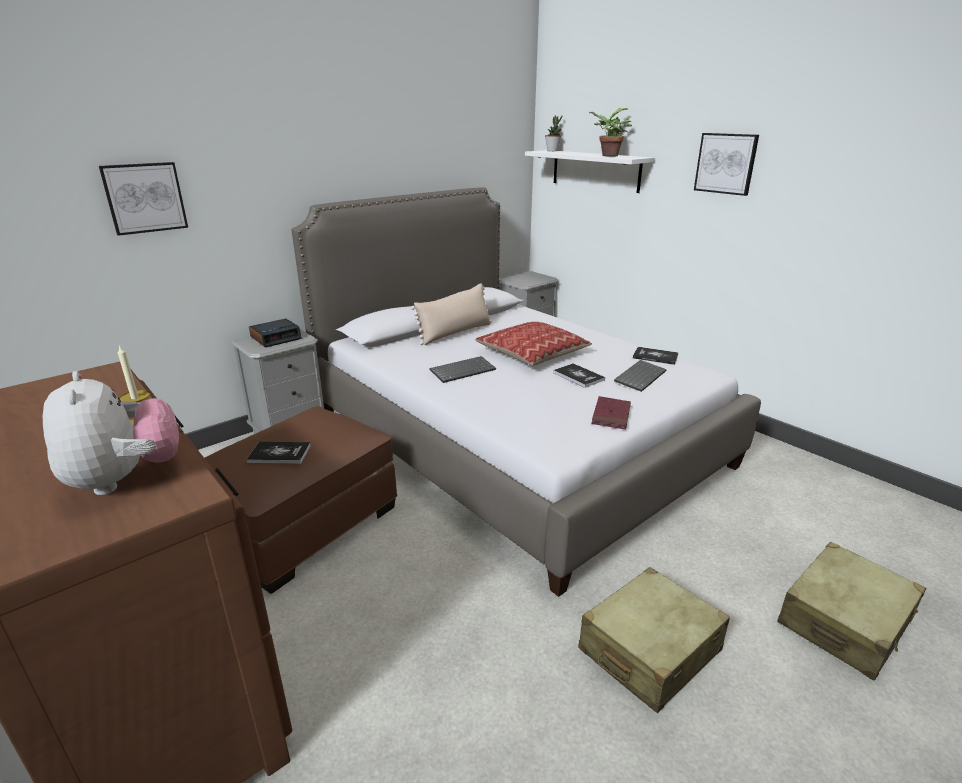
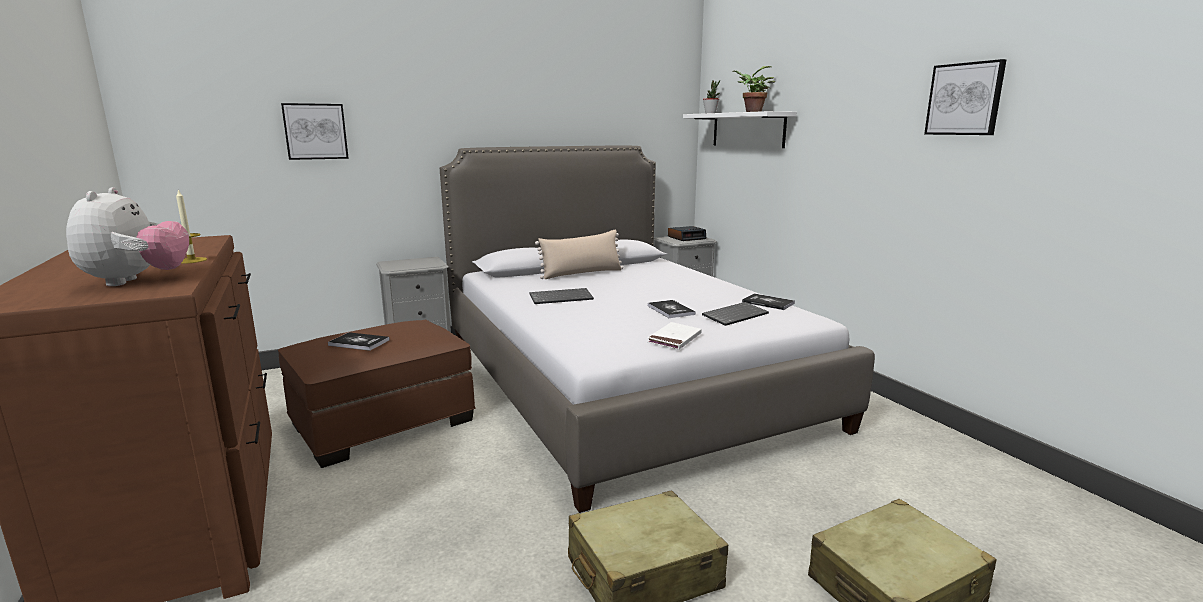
camera: 15 degrees right, 10 degrees down
(276, 338) = (414, 262): alarm clock -> alarm clock (686, 238)
(532, 353) = (641, 291): pillow -> none
(611, 415) = (674, 339): red book -> white book
(726, 163) = (859, 111): picture -> picture (964, 99)

